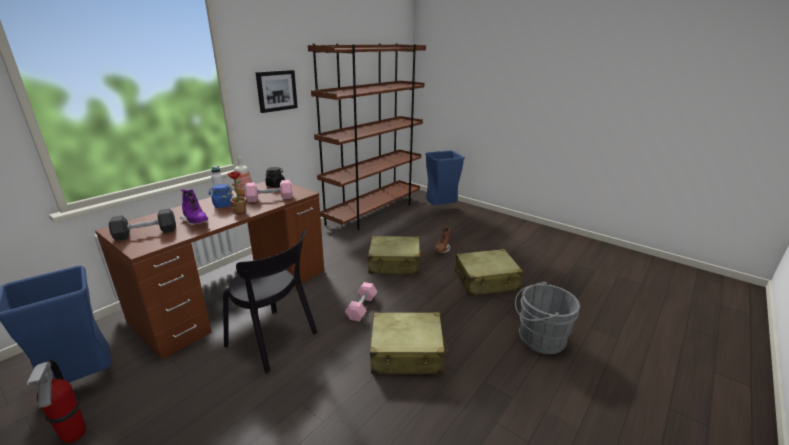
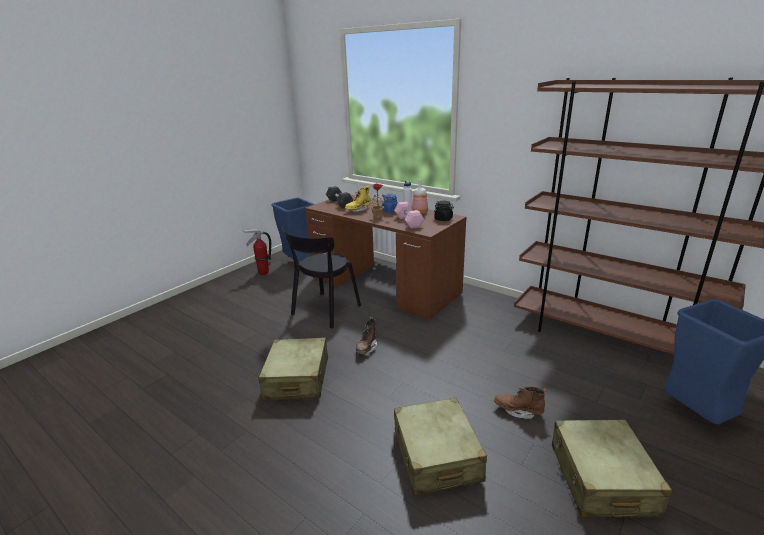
camera: 90 degrees right, 0 degrees up
(196, 221) = (358, 210): purple boot -> yellow boot
(276, 90) = (509, 130): picture -> none
(361, 308) = (366, 348): pink dumbbell -> brown boot
(395, 263) = (460, 365): beige suitcase -> beige suitcase (601, 479)
(538, 338) = (301, 496): grey bucket -> none

